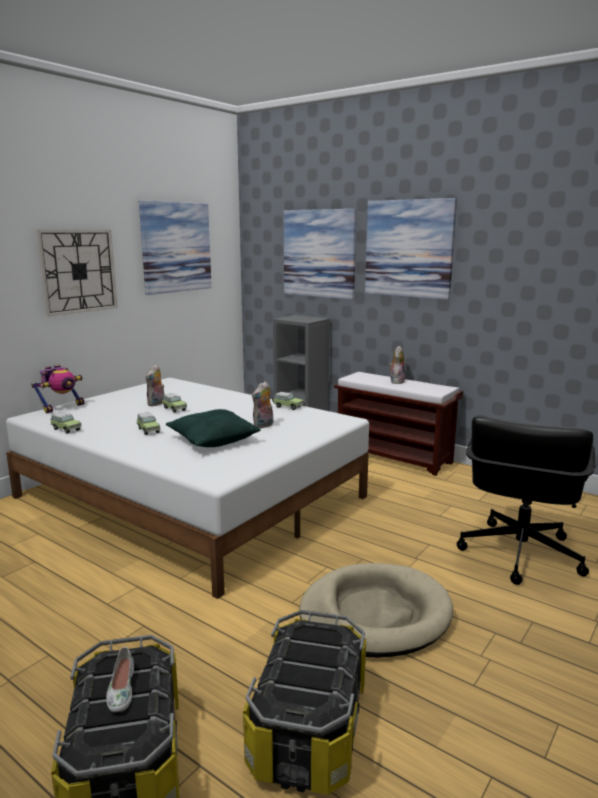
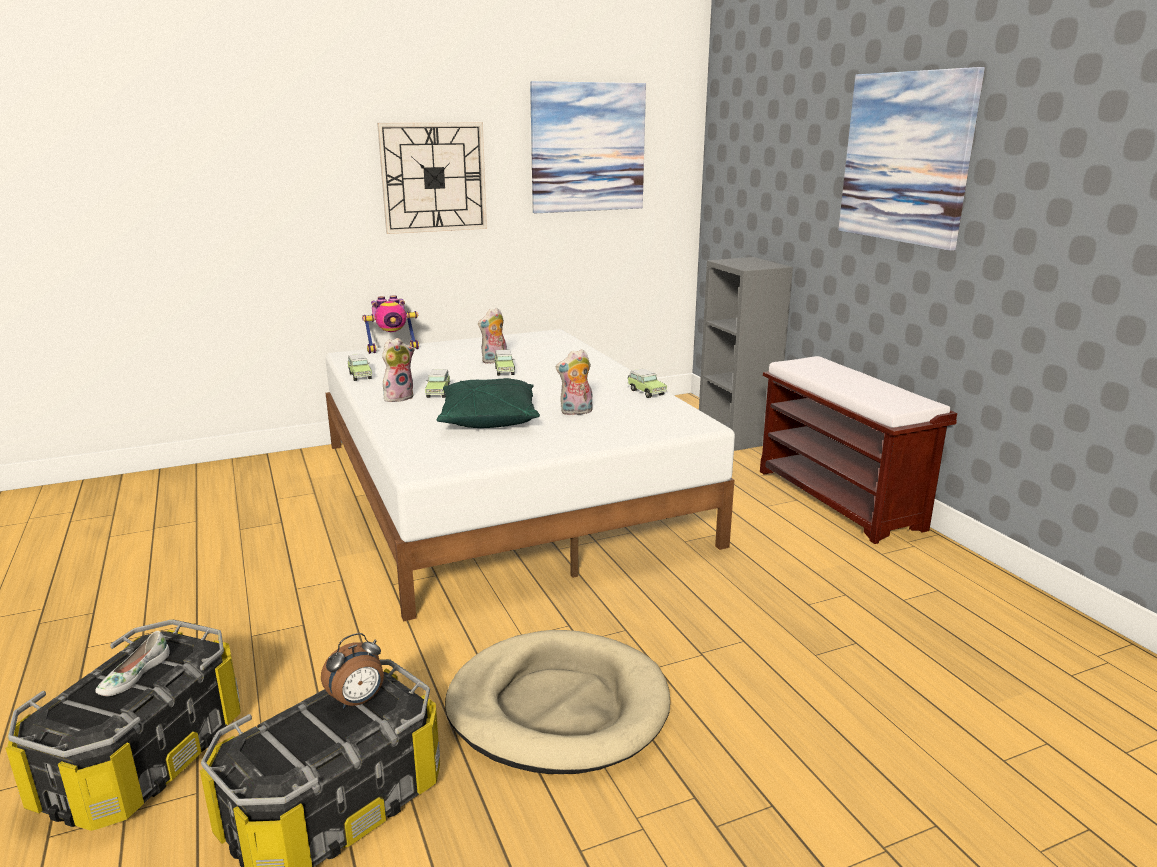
camera: 30 degrees right, 5 degrees up
(312, 641) = (358, 701): none -> alarm clock
(319, 253) = (790, 162): picture -> none
(396, 381) = (854, 380): plush toy -> plush toy (399, 397)
(518, 554) = (873, 700): black office chair -> none

